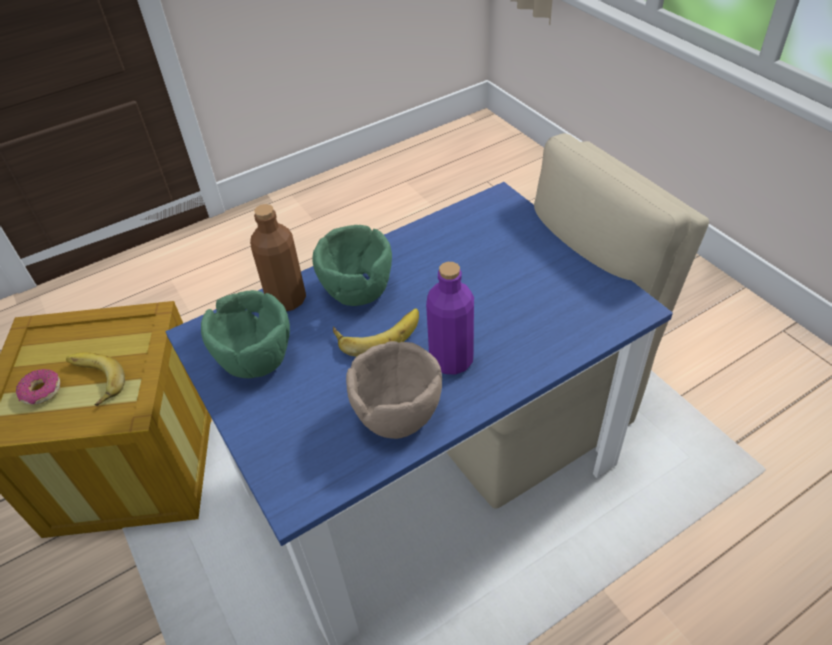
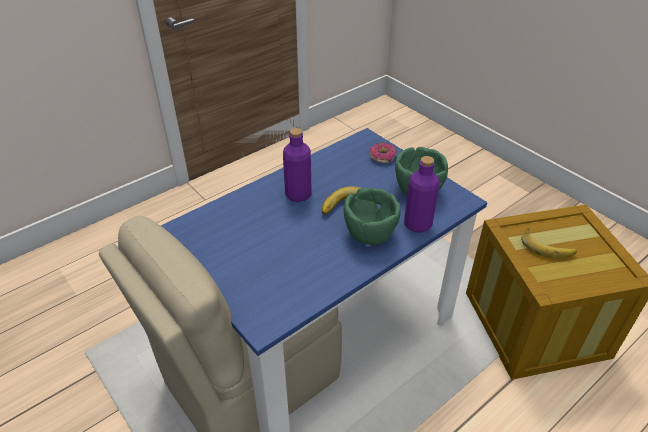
camera: 170 degrees right, 5 degrees down
(41, 391) = (575, 238): donut -> donut (382, 156)
(286, 299) = (417, 224): brown bottle -> purple bottle
(398, 413) = (325, 169): brown bowl -> none

